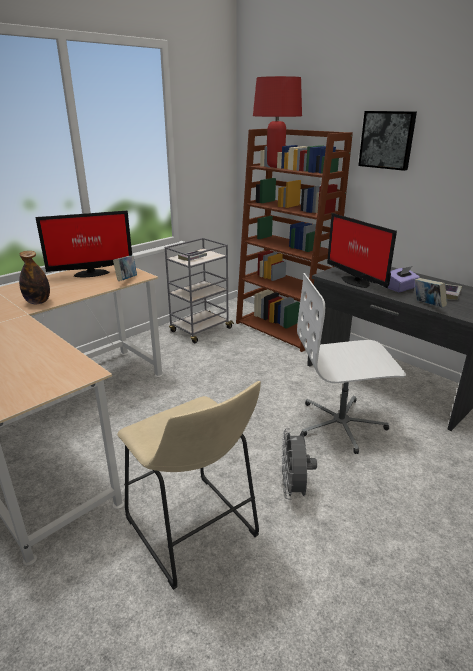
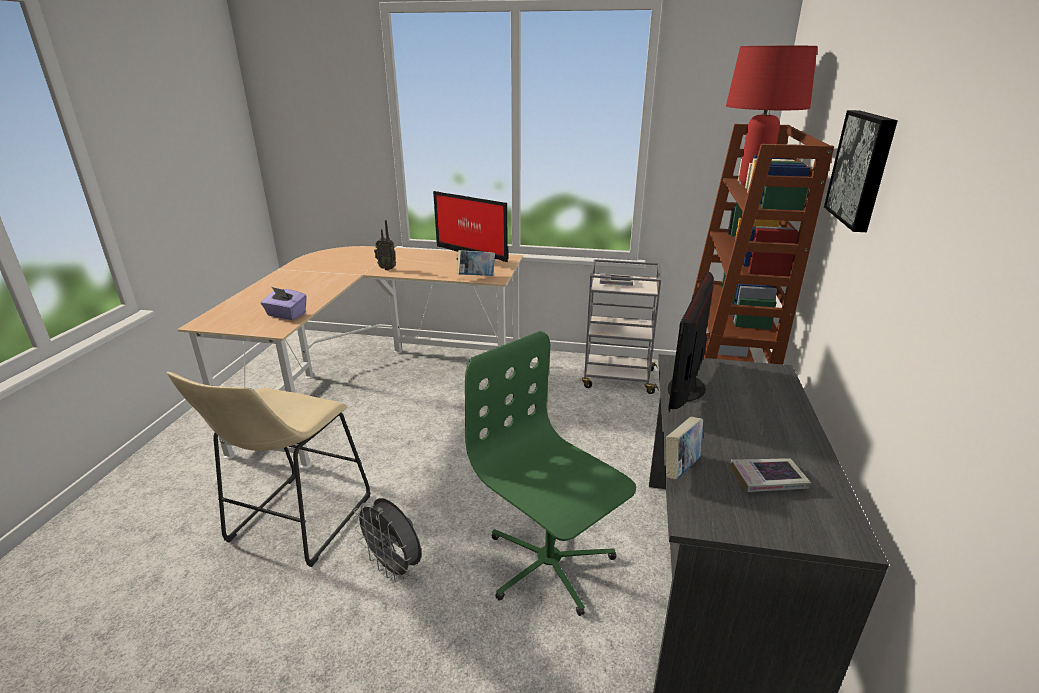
camera: 55 degrees right, 0 degrees up
(38, 302) = (387, 268): bottle -> radio
(294, 489) = (394, 567): grey fan -> grey fan turned 105 degrees counterclockwise
(341, 424) = (548, 564): white office chair -> green office chair
(401, 288) = (720, 430): purple tissue box -> purple tissue box (286, 315)

